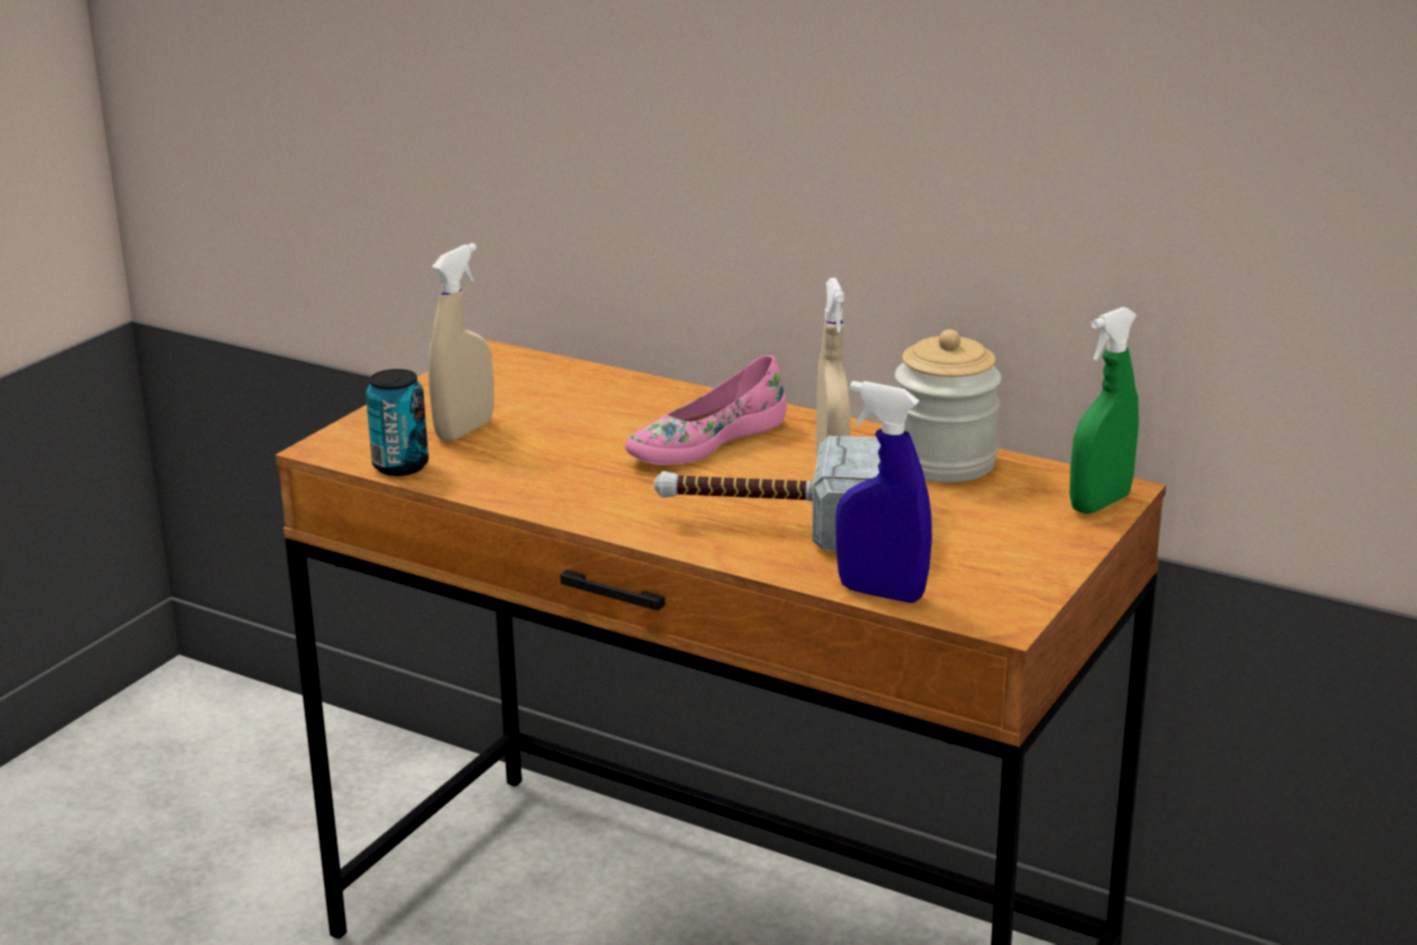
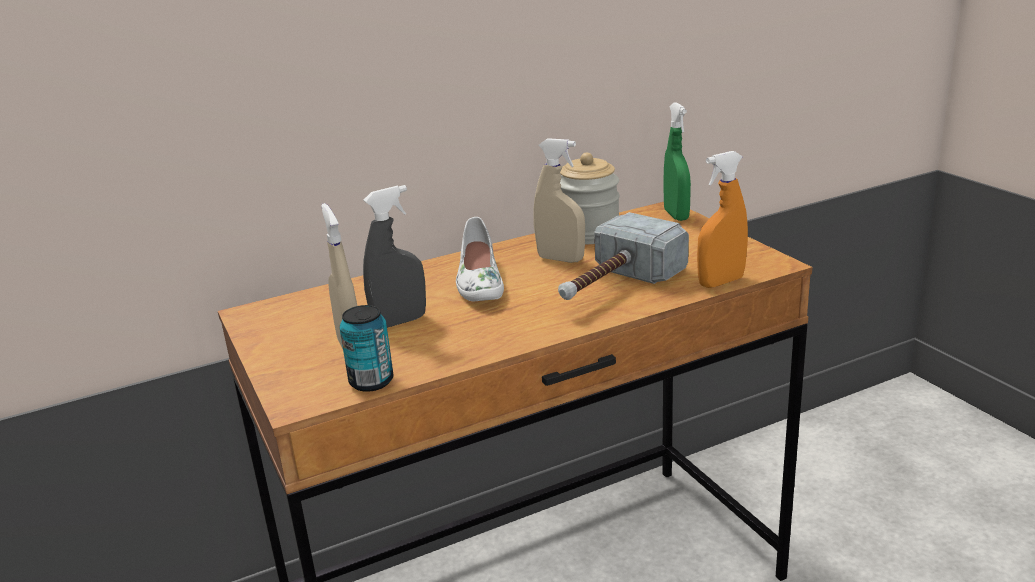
camera: 55 degrees left, 0 degrees up
(550, 434) = (400, 321): none -> grey spray bottle
(705, 441) = (478, 281): pink shoe -> white shoe
(881, 593) = (721, 282): blue spray bottle -> orange spray bottle

